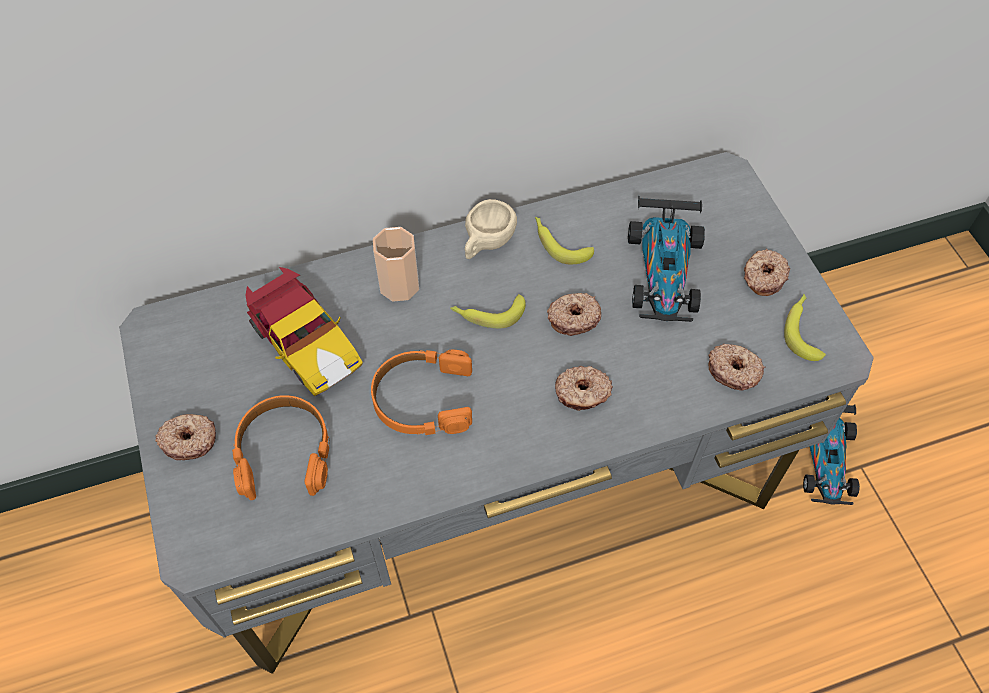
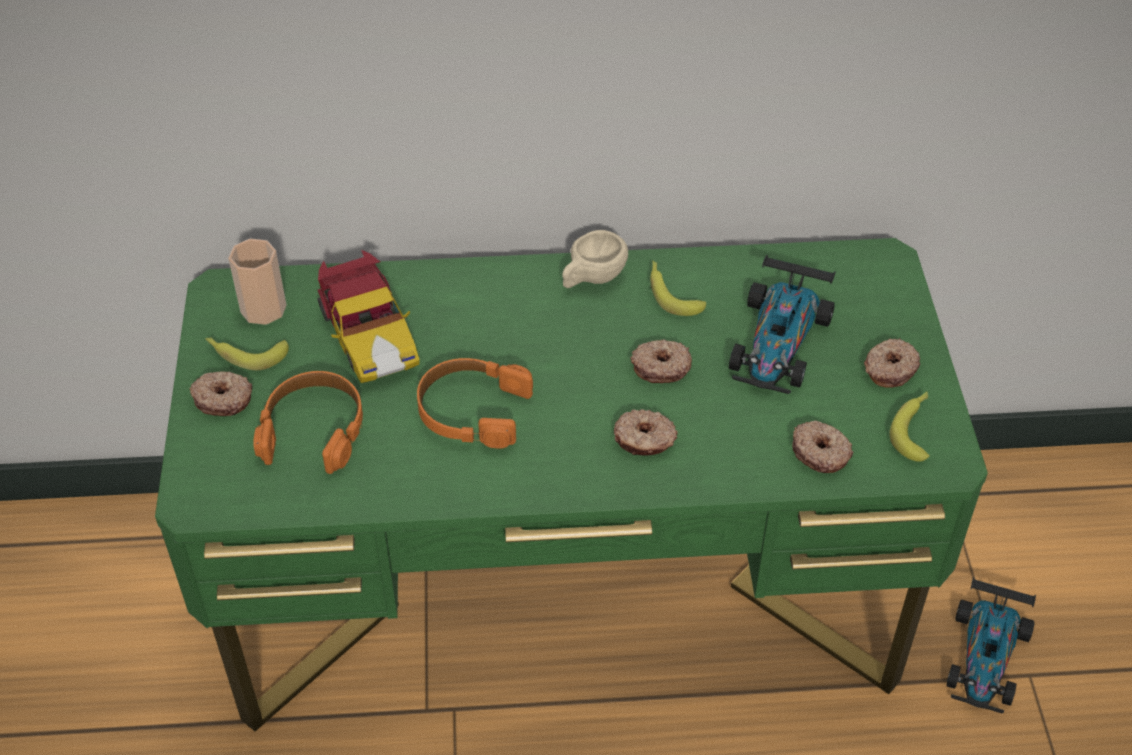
camera: 15 degrees right, 10 degrees down
(399, 285) = (485, 300): cup -> cup (263, 309)
(487, 313) = (569, 345): banana -> banana (245, 354)
(493, 489) = (565, 597): grey desk -> green desk

